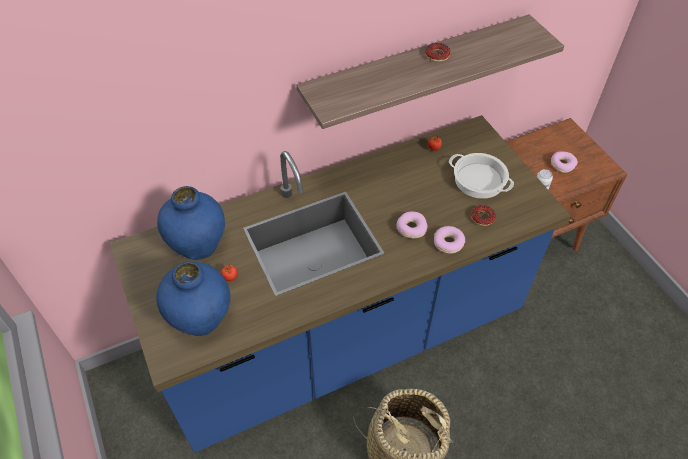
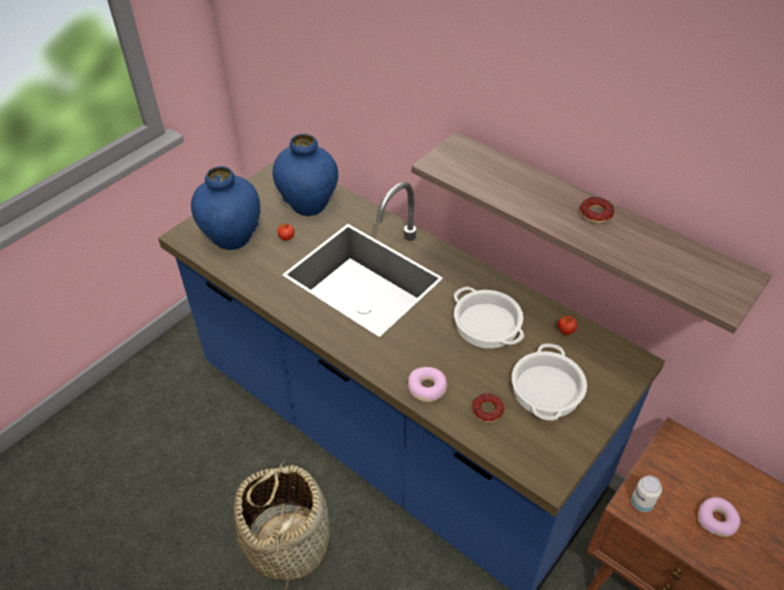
camera: 65 degrees right, 5 degrees down
(406, 185) = (488, 324): none -> cooking pot
(411, 228) = (427, 348): donut -> none

